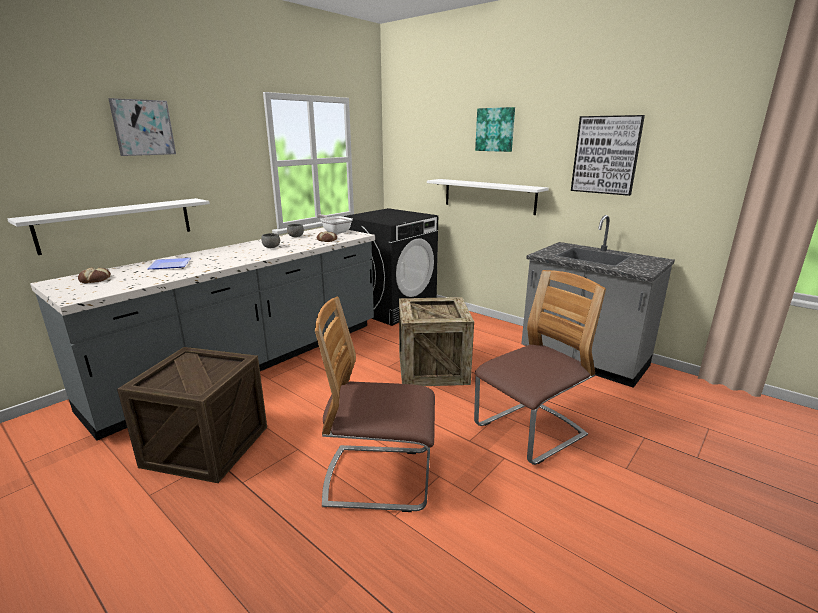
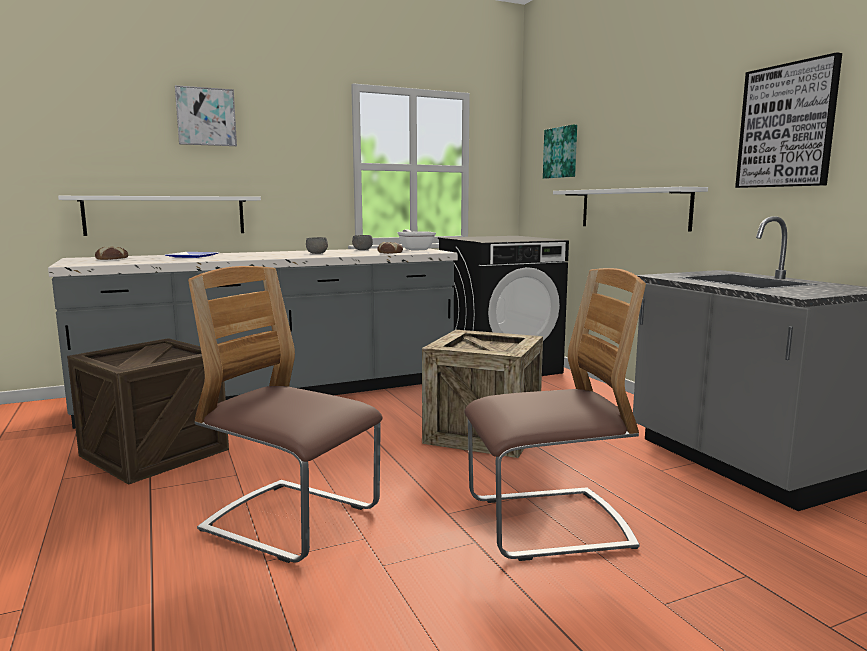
camera: 25 degrees right, 10 degrees down
(495, 129) = (641, 113): picture -> picture (561, 152)

